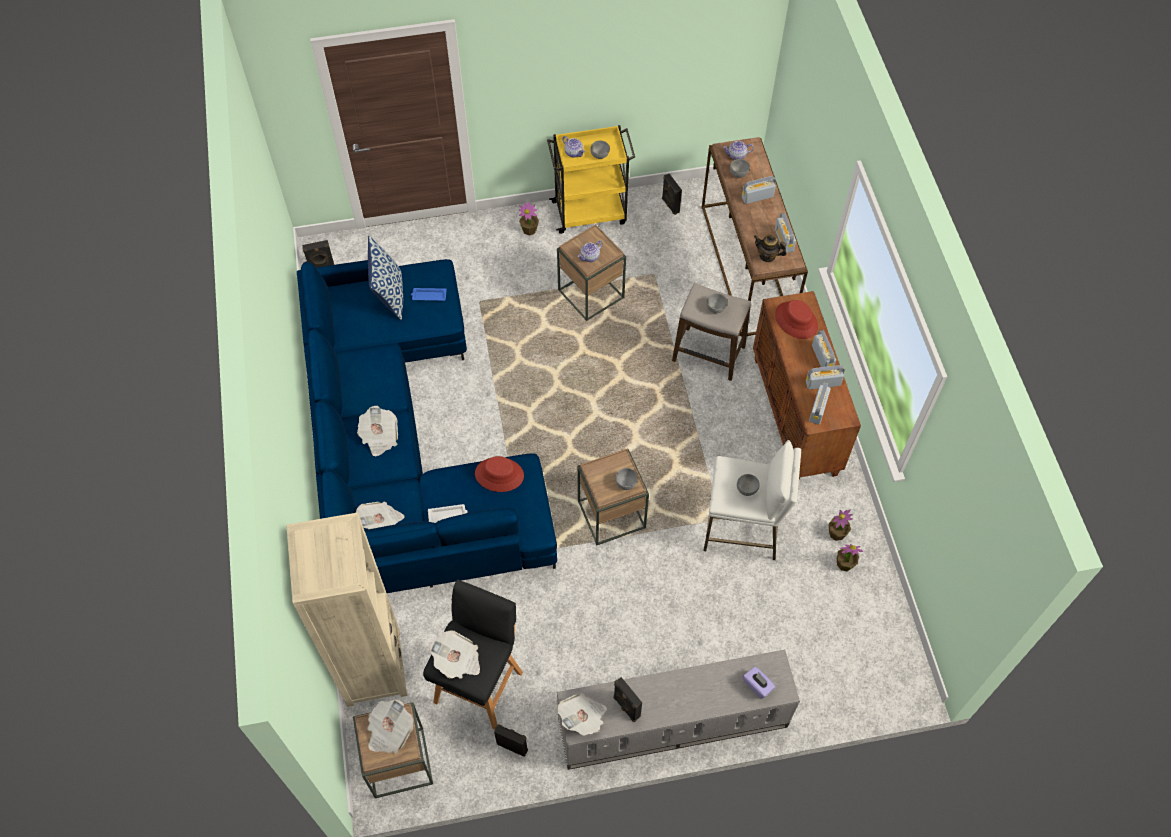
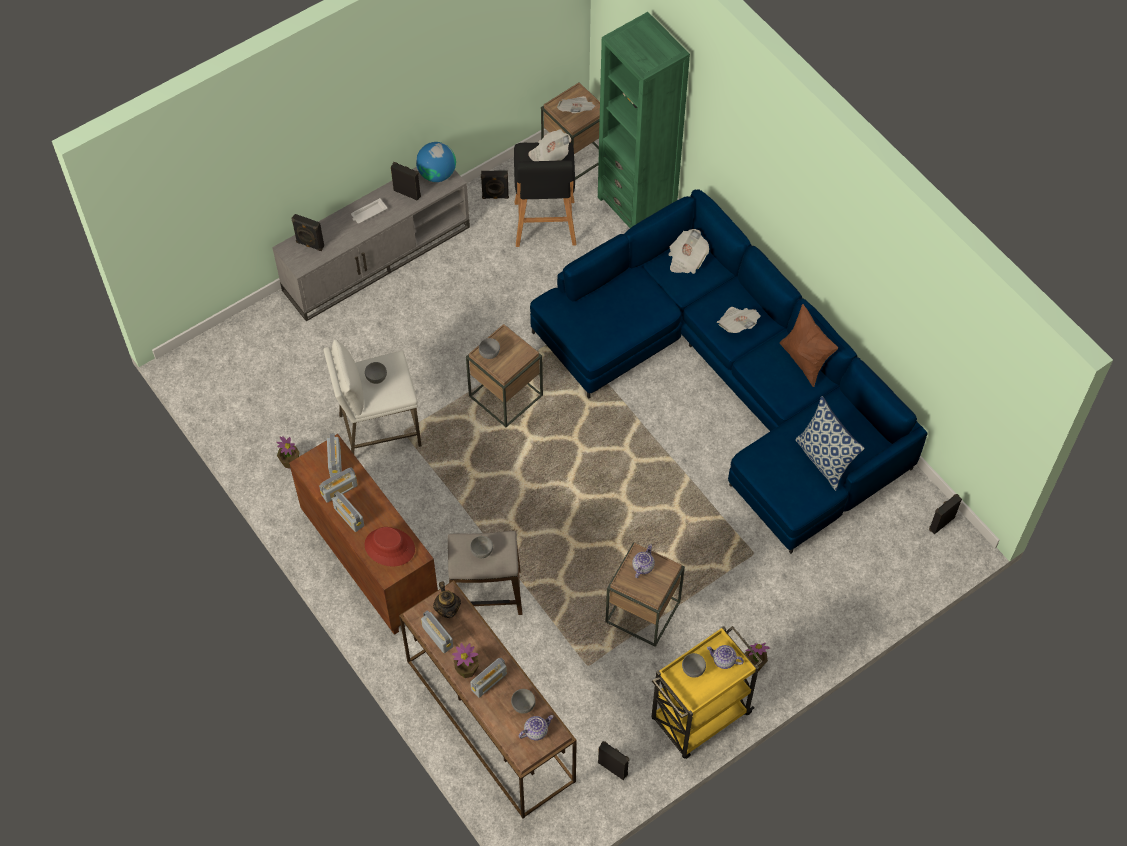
camera: 155 degrees right, 0 degrees up
(345, 381) = (804, 361): none -> brown pillow
(373, 667) = (637, 205): beige bookcase -> green bookcase
(428, 296) = (786, 475): blue tray -> none
(448, 515) = (634, 286): white tray -> white tray (368, 213)
(499, 474) = (610, 335): red hat -> none
(583, 717) = (437, 174): newspaper -> globe
(757, 685) = (309, 245): purple tissue box -> black speaker
(767, 256) = (448, 609): teapot -> teapot turned 75 degrees clockwise
(844, 564) = (274, 437): potted plant -> potted plant (467, 669)

